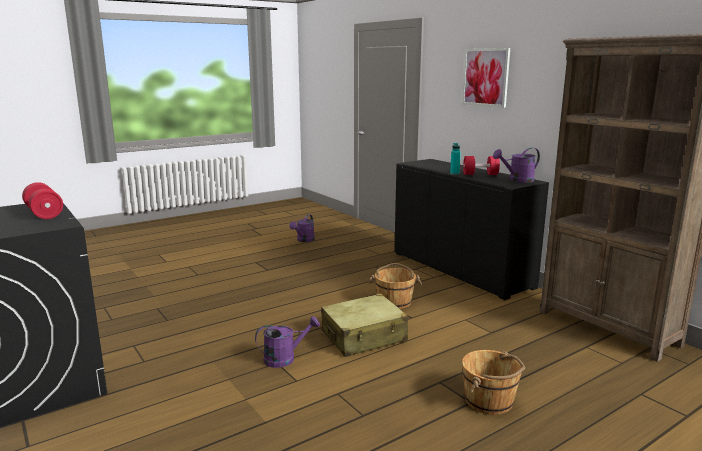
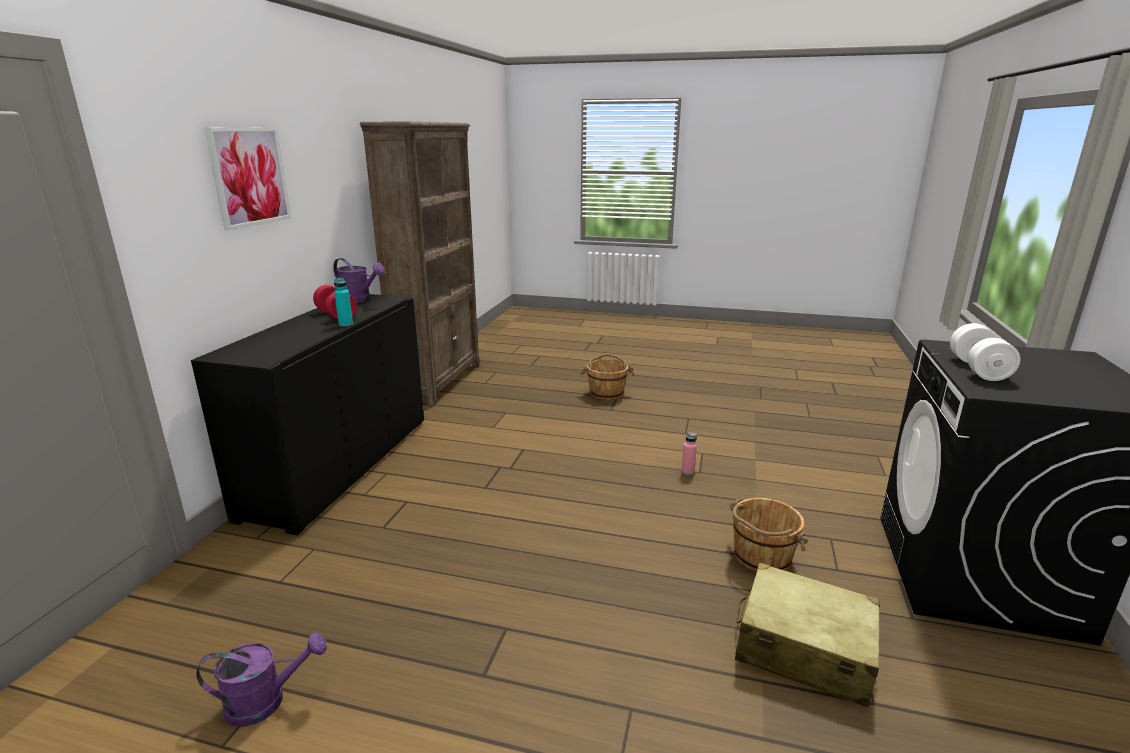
camera: 130 degrees left, 5 degrees up
(44, 213) = (978, 369): red dumbbell -> white dumbbell
(285, 358) = (687, 472): purple watering can -> pink bottle
(364, 336) = (594, 455): beige suitcase -> beige suitcase (803, 648)
(394, 302) = (496, 469): brown bucket -> brown bucket (761, 557)

